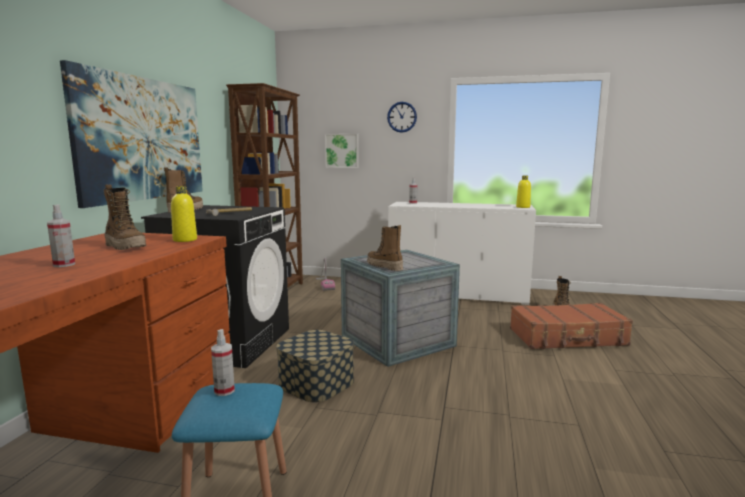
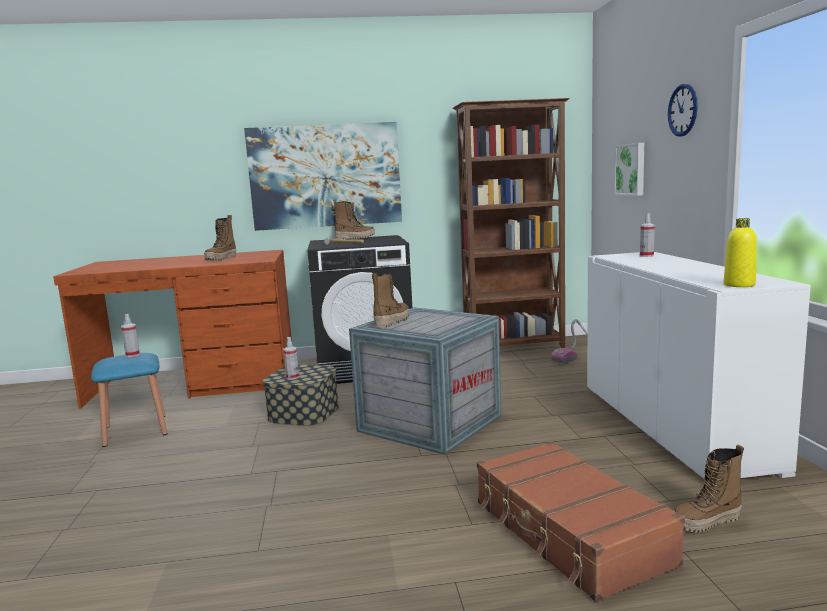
camera: 70 degrees right, 0 degrees up
(64, 265) = (165, 263): spray bottle -> spray bottle (292, 377)
(185, 240) = (252, 260): yellow bottle -> none

